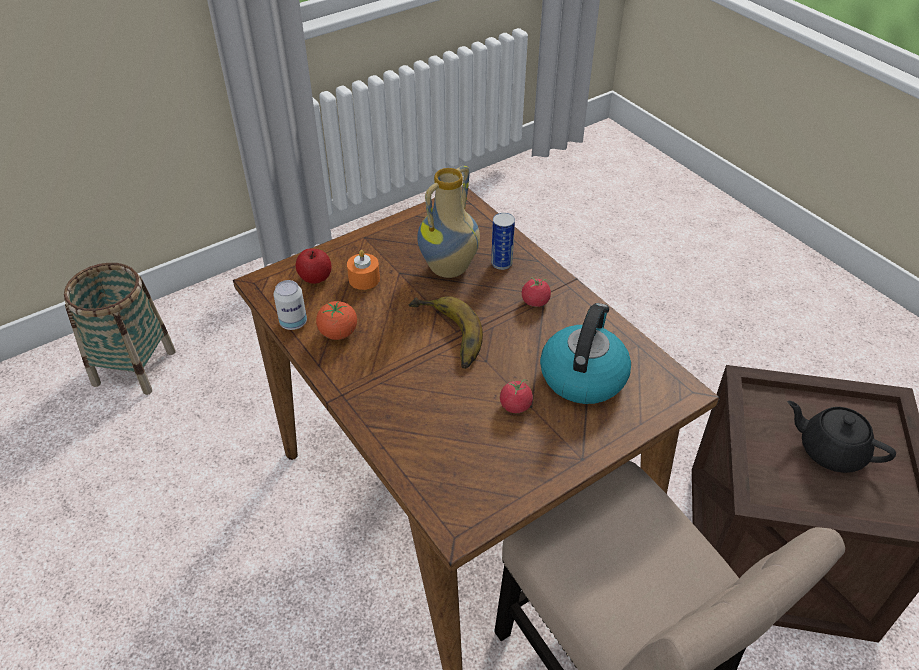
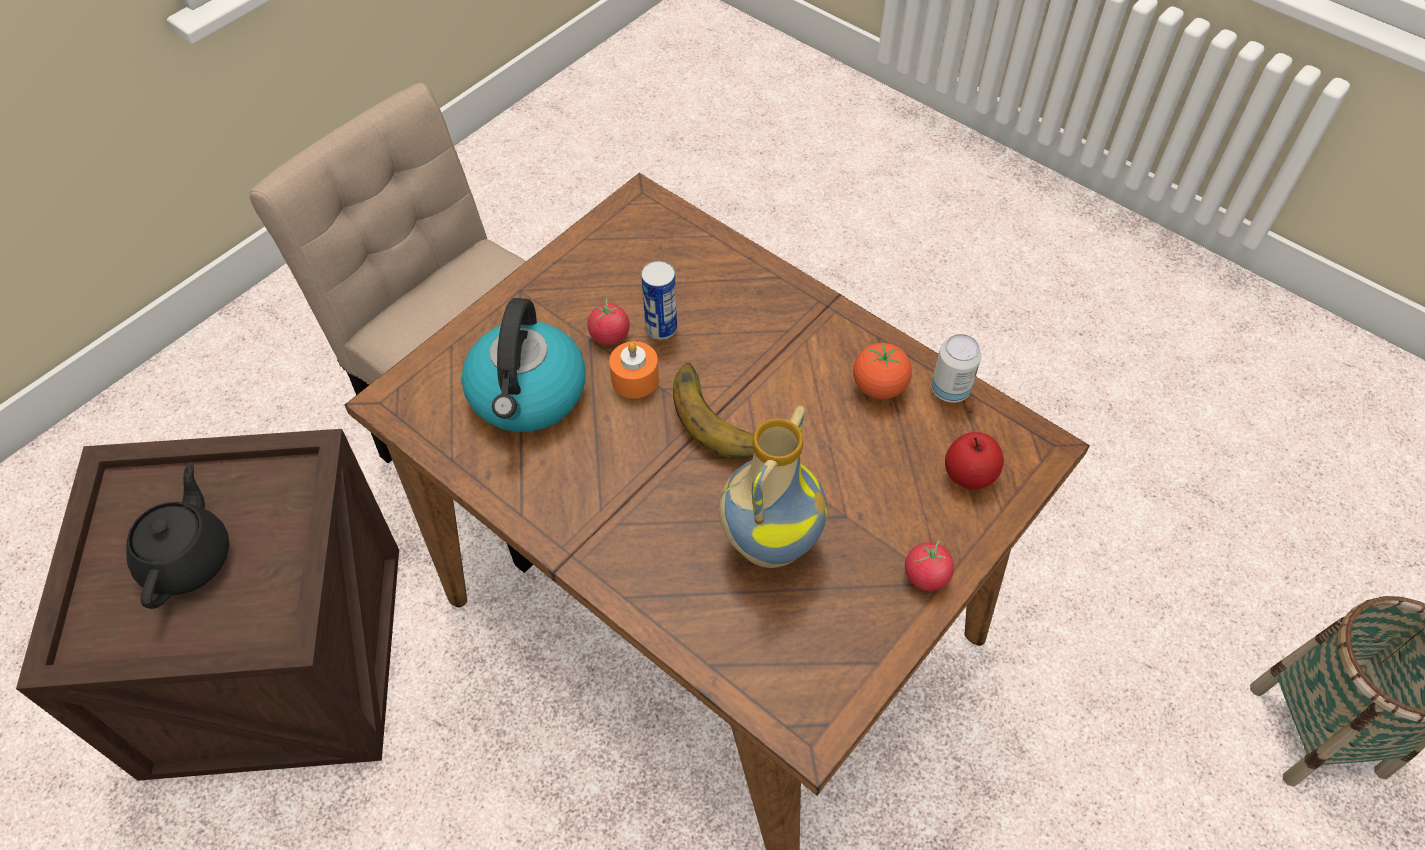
camera: 165 degrees right, 10 degrees up
(364, 279) = (894, 489): orange candle -> orange candle (635, 379)
(501, 263) = (685, 576): can -> can (661, 329)
(535, 302) = (614, 505): tomato -> tomato (926, 575)
(830, 450) = (189, 558): black teapot -> black teapot turned 105 degrees counterclockwise

